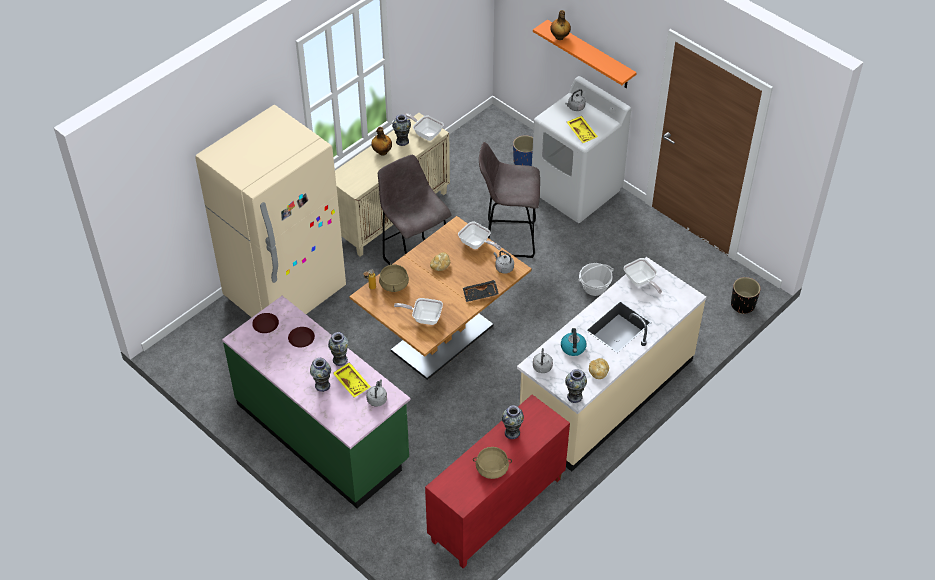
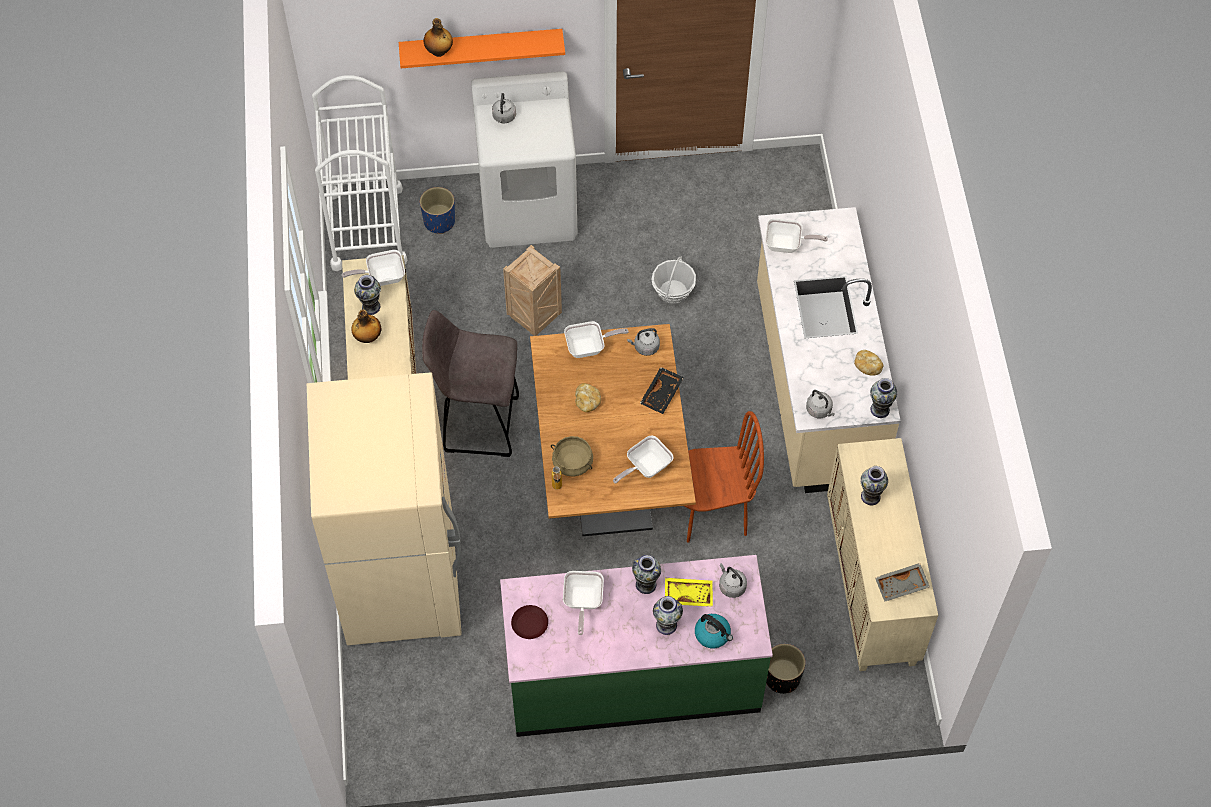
camera: 50 degrees left, 10 degrees up
(301, 339) = (582, 602): brown plate -> frying pan
(464, 487) = (901, 586): none -> grey tray
(465, 400) = (712, 513): none -> brown chair
(487, 137) = (366, 227): none -> white cart
(492, 468) = (899, 545): beige cooking pot -> none
(497, 511) = (872, 585): red cabinet -> beige cabinet
(508, 238) = (533, 317): grey stool -> crate
(573, 348) = (818, 365): kettle -> kettle (713, 634)
(582, 132) = (546, 139): yellow tray -> none
(743, 305) = (813, 188): black planter -> black planter (782, 677)

